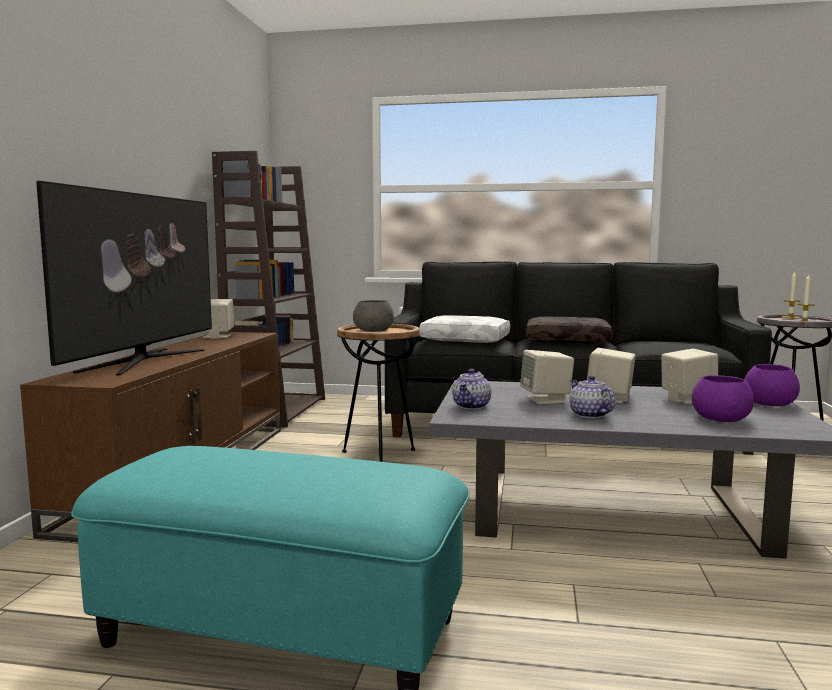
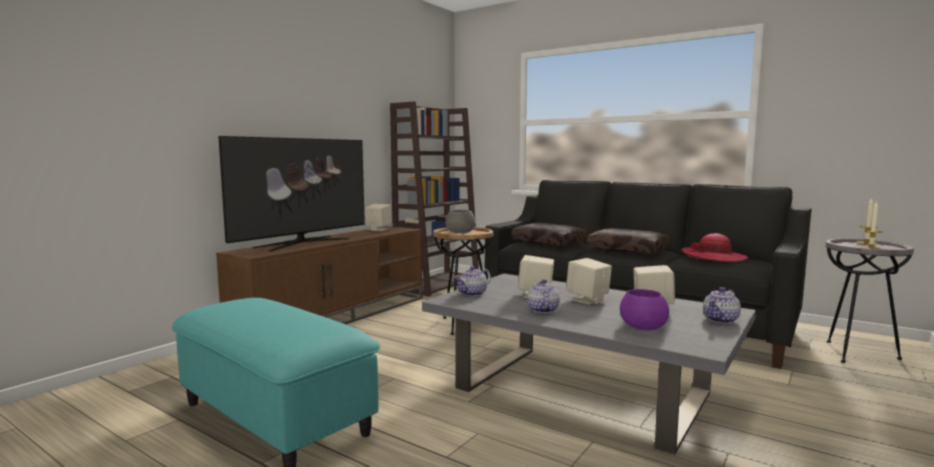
camera: 25 degrees right, 0 degrees up
(466, 340) = (550, 243): white pillow -> brown pillow
(666, 342) = (713, 257): none -> hat
(769, 403) = (721, 320): purple bowl -> teapot

